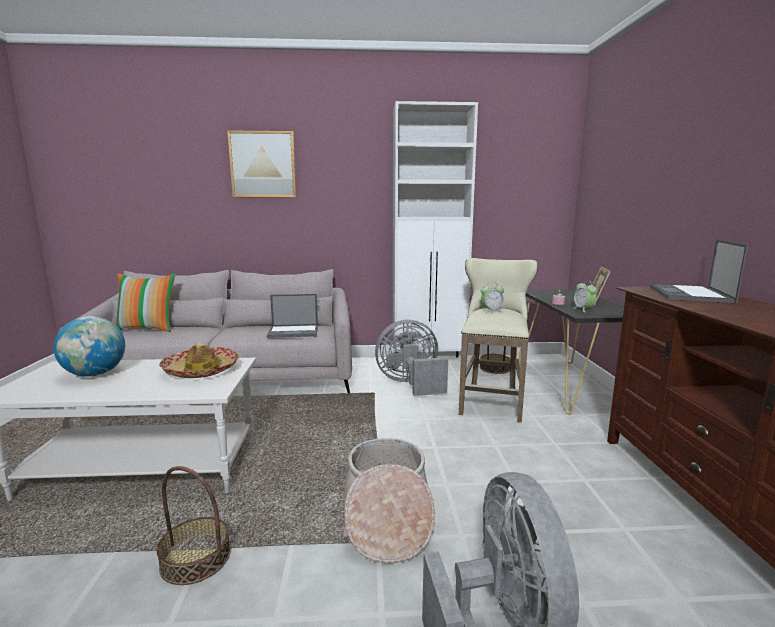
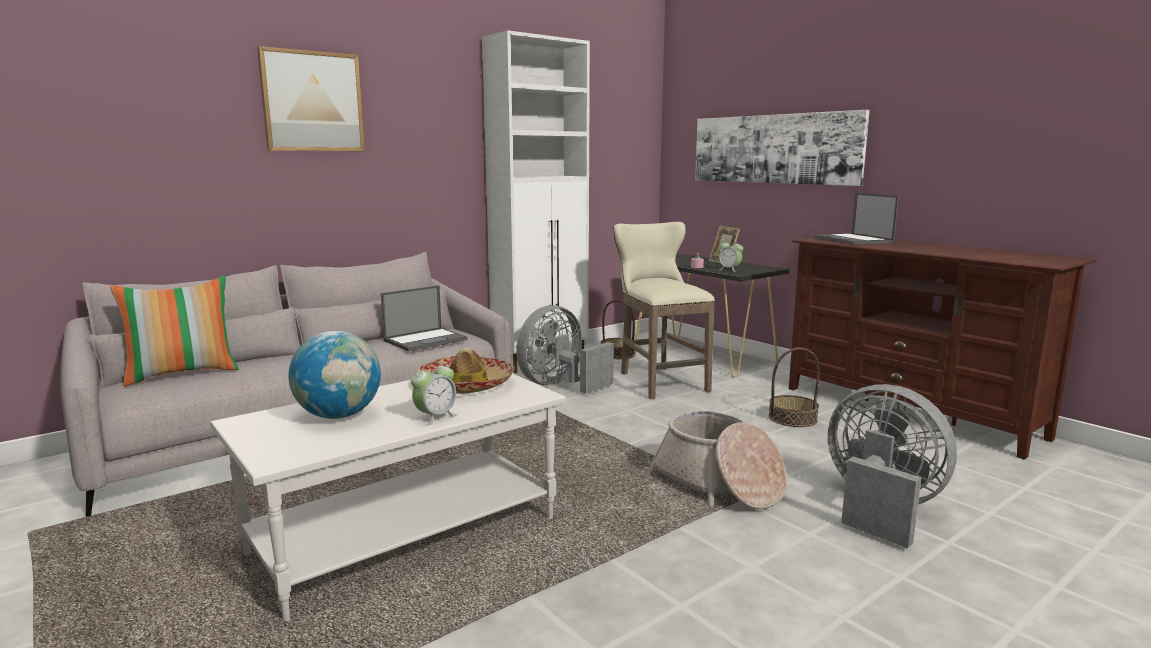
camera: 35 degrees left, 0 degrees up
(195, 558) = (618, 566): basket -> basket (792, 418)
(491, 311) = (657, 281): alarm clock -> alarm clock (435, 417)
(653, 191) = (773, 149): none -> picture

